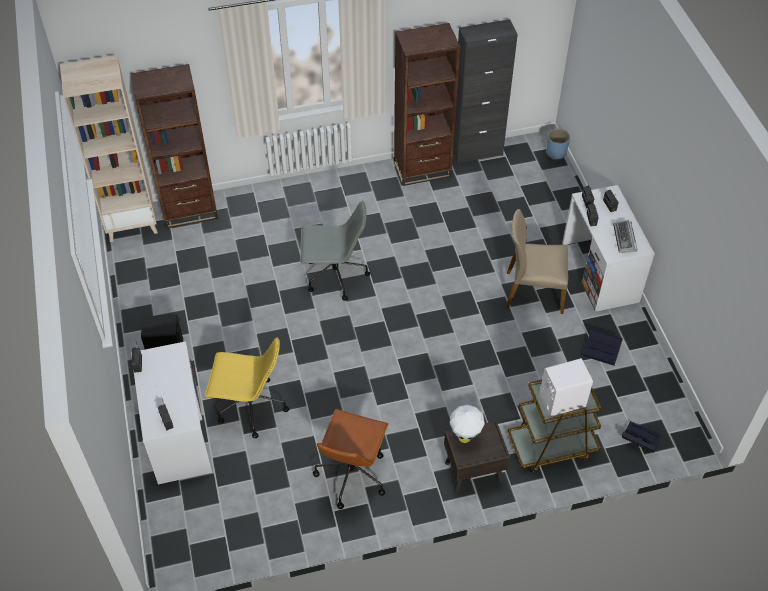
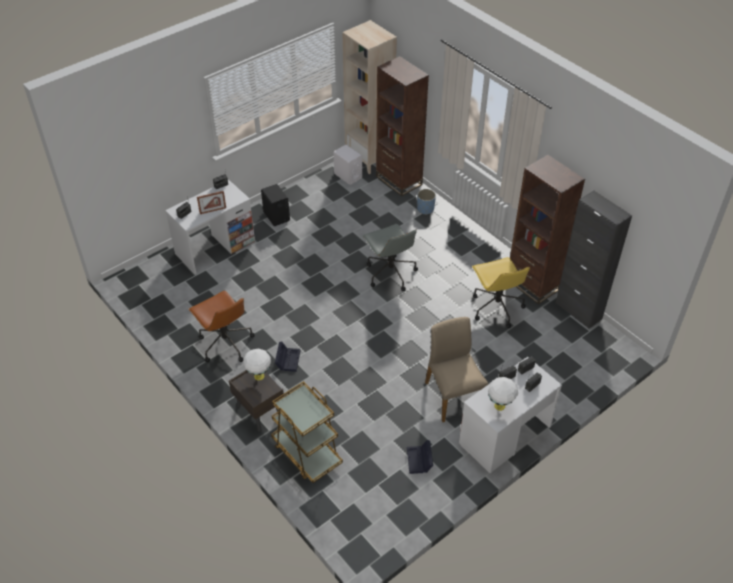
camera: 65 degrees right, 5 degrees down
(182, 387) = (213, 210): none -> picture frame
(250, 407) = (253, 273): yellow office chair -> yellow office chair (496, 307)
(351, 474) = (225, 343): brown office chair -> brown office chair turned 120 degrees counterclockwise
(556, 153) = (621, 363): blue planter -> blue planter (425, 209)
(561, 401) = (299, 409): white speaker -> white speaker (348, 176)
(624, 239) = (500, 406): keyboard -> white table lamp
(639, 440) = (342, 512): black storage box -> black storage box (288, 359)

